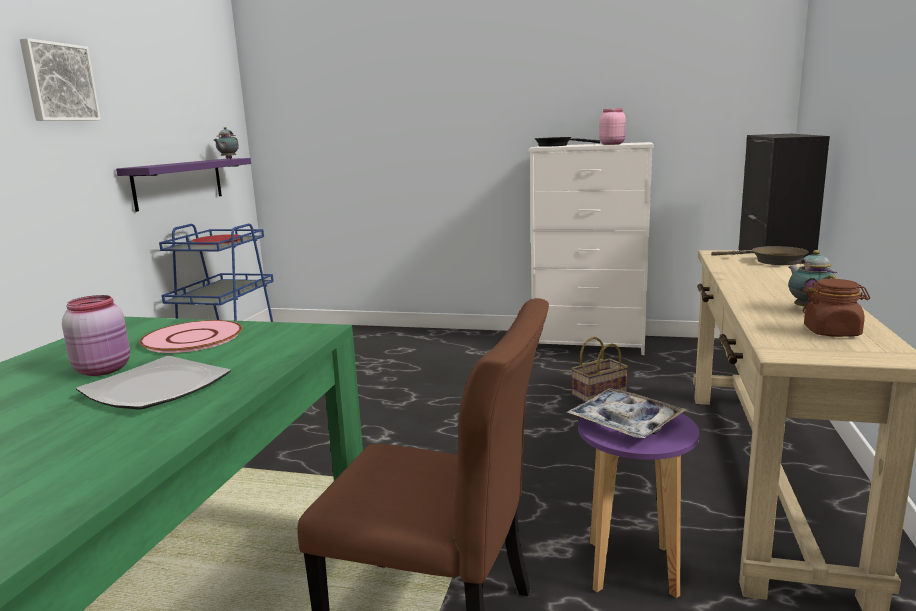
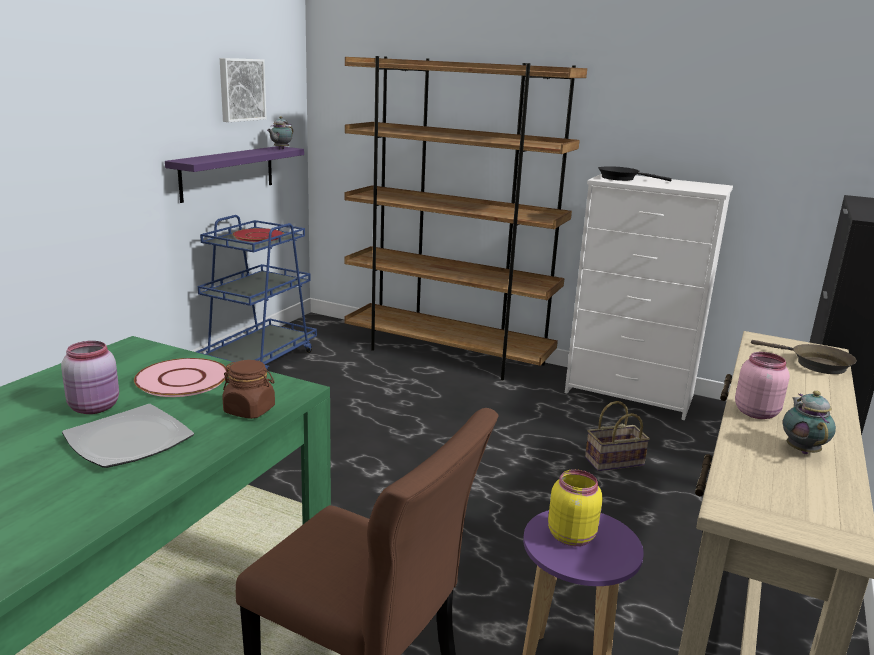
camera: 10 degrees right, 5 degrees up
(59, 82) = (115, 78): picture -> picture (241, 89)
(414, 337) = (447, 355): none -> brown bookcase
(612, 144) = (682, 187): pink jar -> pink jar (756, 412)
(625, 423) = (572, 535): tray -> yellow jar
(832, 332) = (803, 489): brown jar -> brown jar (249, 410)

